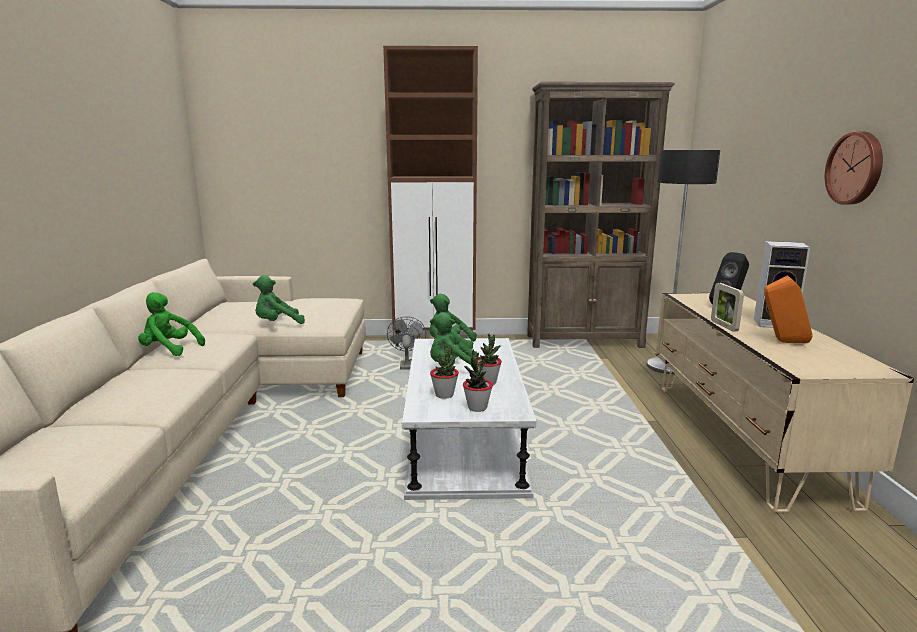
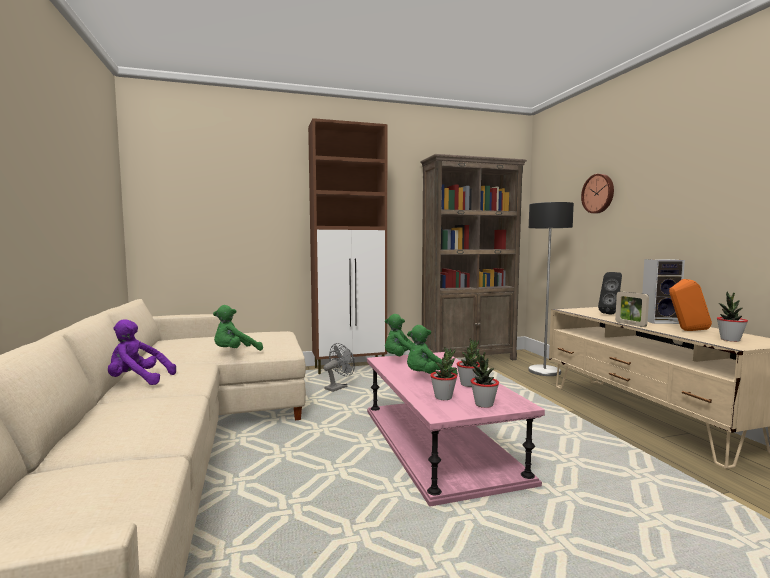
camera: 15 degrees left, 10 degrees down
(169, 349) = (137, 380): green plush toy -> purple plush toy
(406, 364) = (338, 387): grey fan -> grey fan turned 60 degrees clockwise
(464, 439) = (437, 443): white coffee table -> pink coffee table
(815, 361) = (730, 340): none -> potted plant
(856, 168) = (707, 202): wall clock -> wall clock (598, 193)

